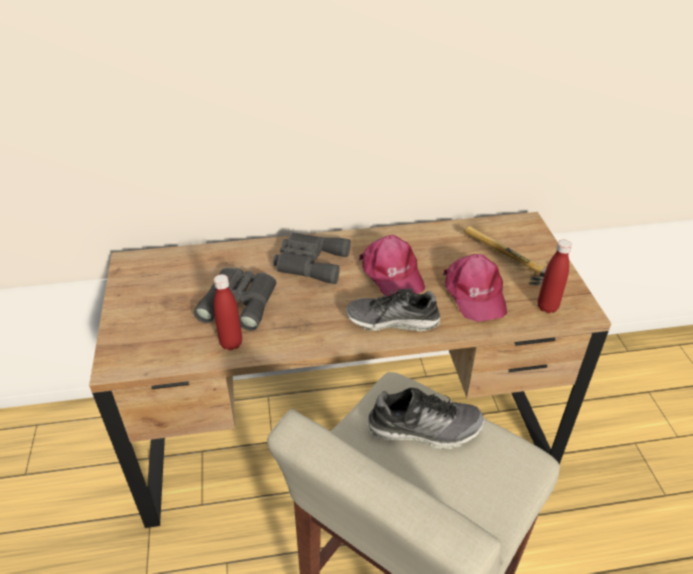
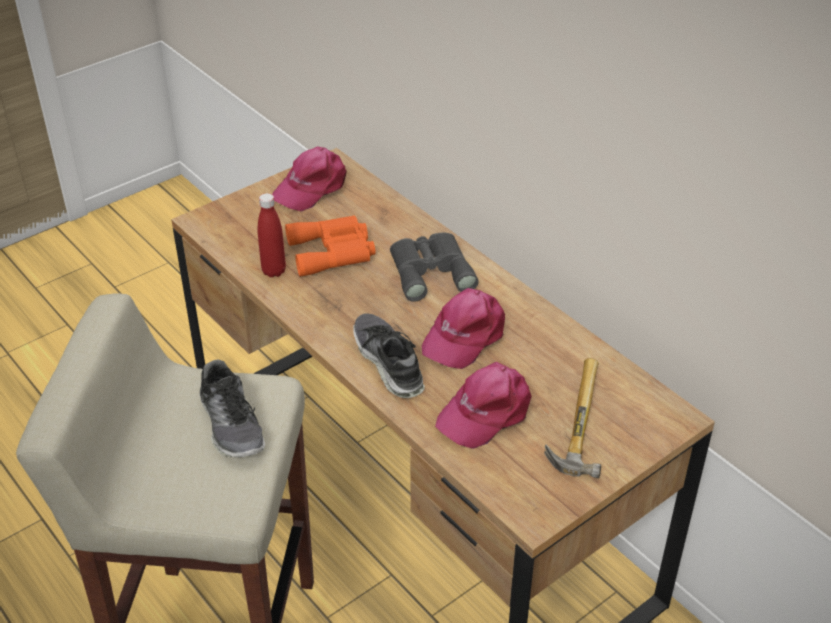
camera: 60 degrees right, 0 degrees up
(146, 283) = (311, 187): none -> pink cap
(240, 301) = (333, 251): grey binoculars -> orange binoculars
(547, 307) = (514, 481): red bottle -> none

